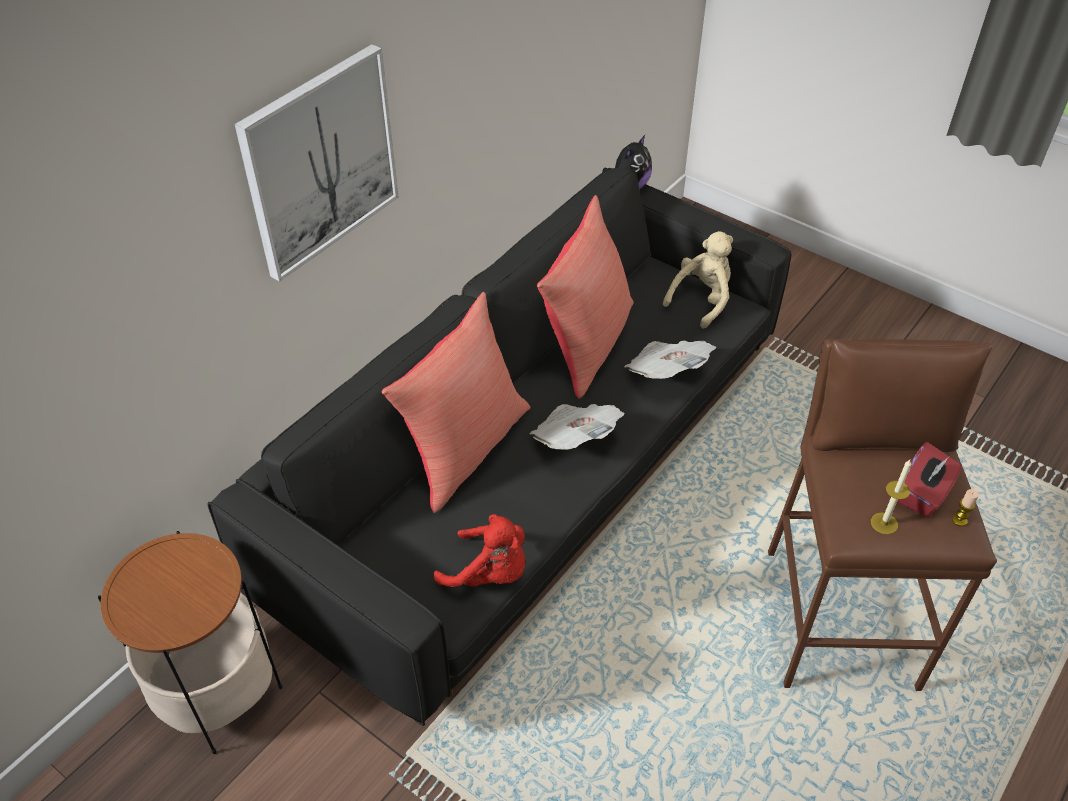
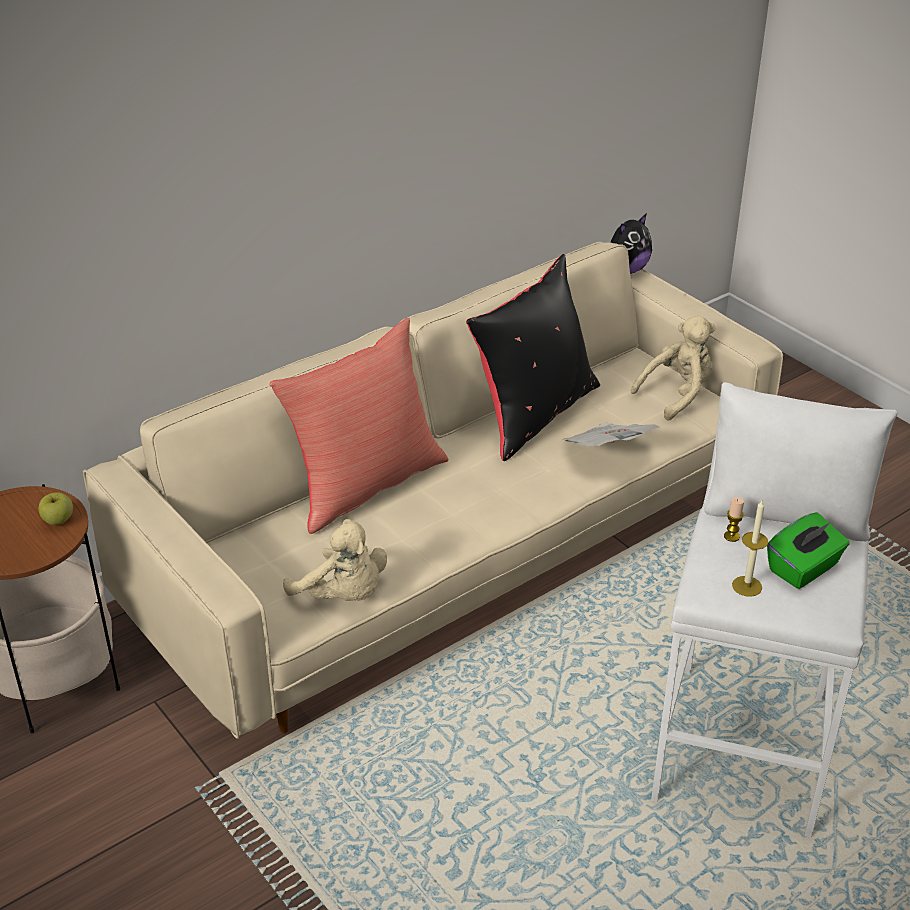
camera: 15 degrees right, 10 degrees down
(209, 570) = (58, 520): none -> apple
(320, 162) = (250, 146): picture -> none
(489, 573) = (343, 596): red plush toy -> beige plush toy
(534, 471) = (455, 548): black sofa -> beige sofa
(575, 439) = (483, 496): newspaper -> none
(587, 343) = (534, 414): red pillow -> black pillow
(839, 617) = (743, 748): brown stool -> white stool
(923, 494) = (804, 568): red tissue box -> green tissue box
(959, 520) = (834, 598): candle -> candle (731, 536)

